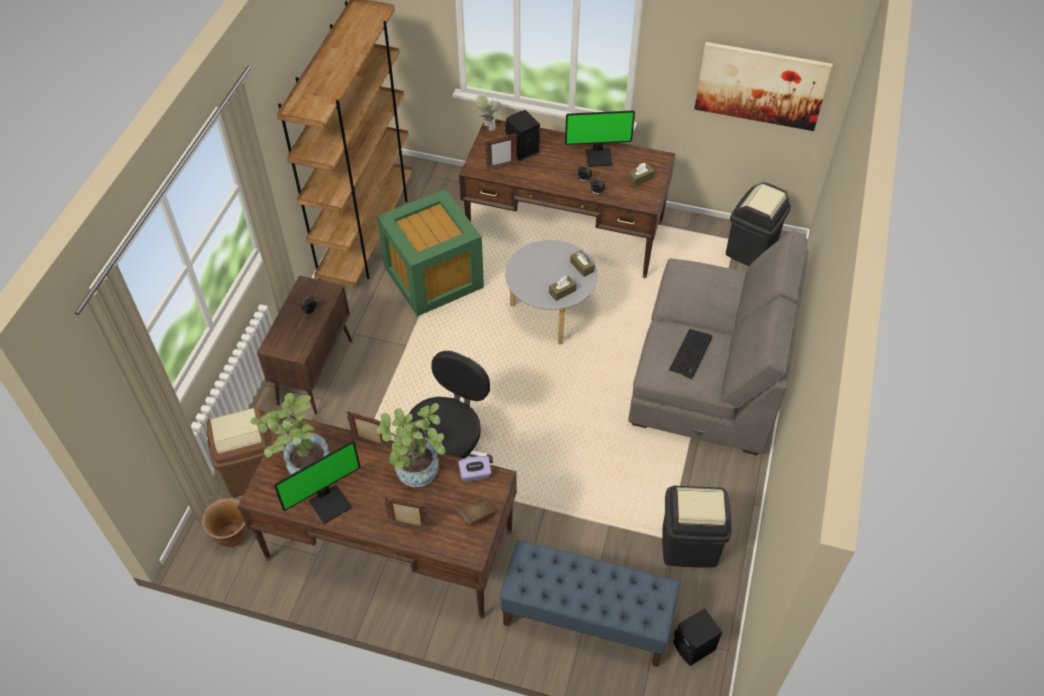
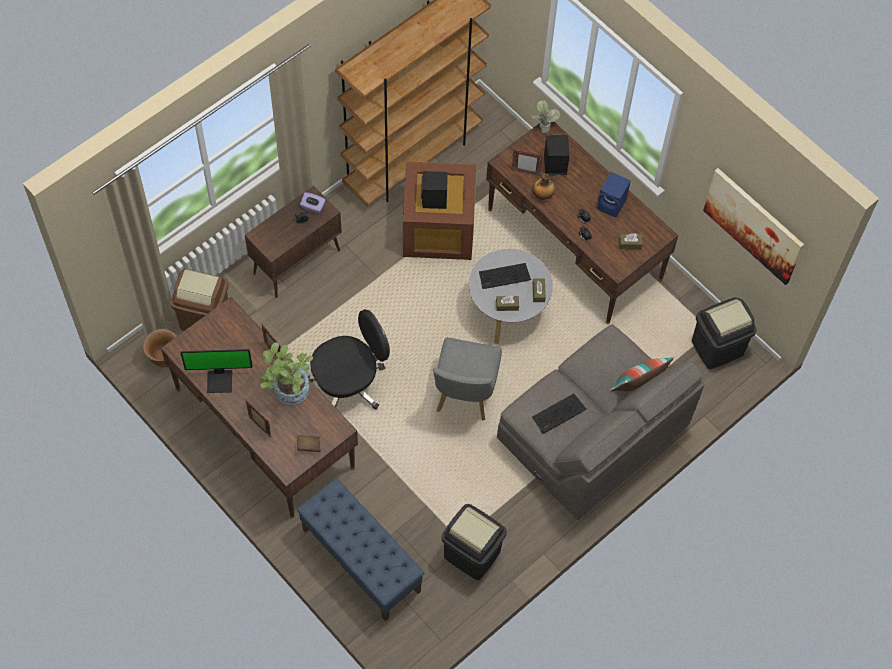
camera: 30 degrees right, 10 degrees up
(303, 466) = (219, 343): potted plant -> none
(434, 276) = (439, 228): green storage box -> brown storage box
(475, 474) = (328, 416): purple tissue box -> purple tissue box (313, 207)
(531, 178) = (543, 195): none -> bottle
(540, 269) = (504, 276): none -> keyboard
(567, 404) = (464, 396): none -> grey chair
(599, 156) = (612, 205): monitor -> blue speaker
(694, 648) = (419, 625): black speaker -> black speaker (434, 200)
(738, 293) = (637, 385): none -> pillow

